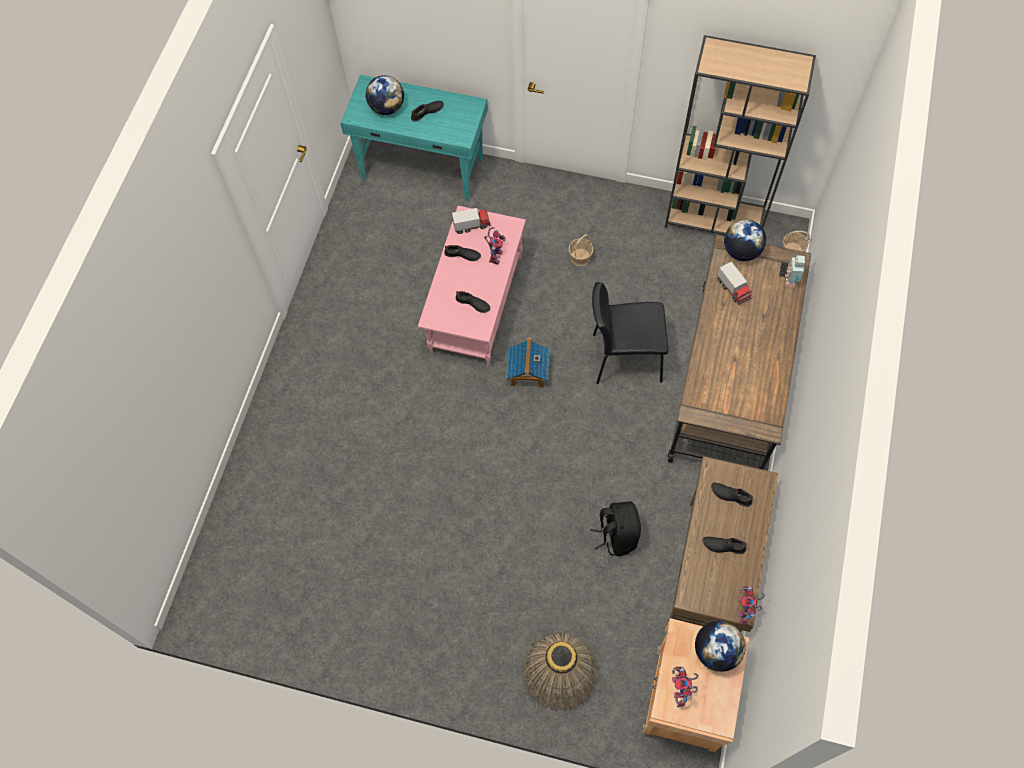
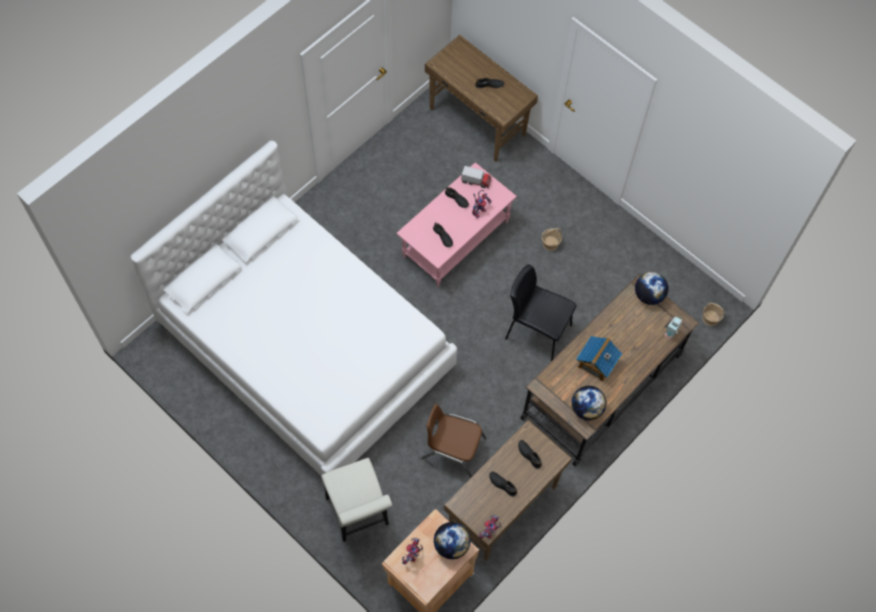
camera: 25 degrees right, 0 degrees up
(379, 508) = (305, 344): none -> white bed
(387, 108) = (463, 68): globe -> globe (586, 409)
(423, 168) = (478, 122): turquoise console table -> brown console table
(527, 372) = (462, 305): toy house -> toy house (596, 363)
(559, 672) = (359, 515): basket -> white chair
(616, 535) = (453, 448): black backpack -> brown chair
(715, 219) = (668, 265): bookcase -> none
(733, 289) = (624, 318): toy truck -> none

